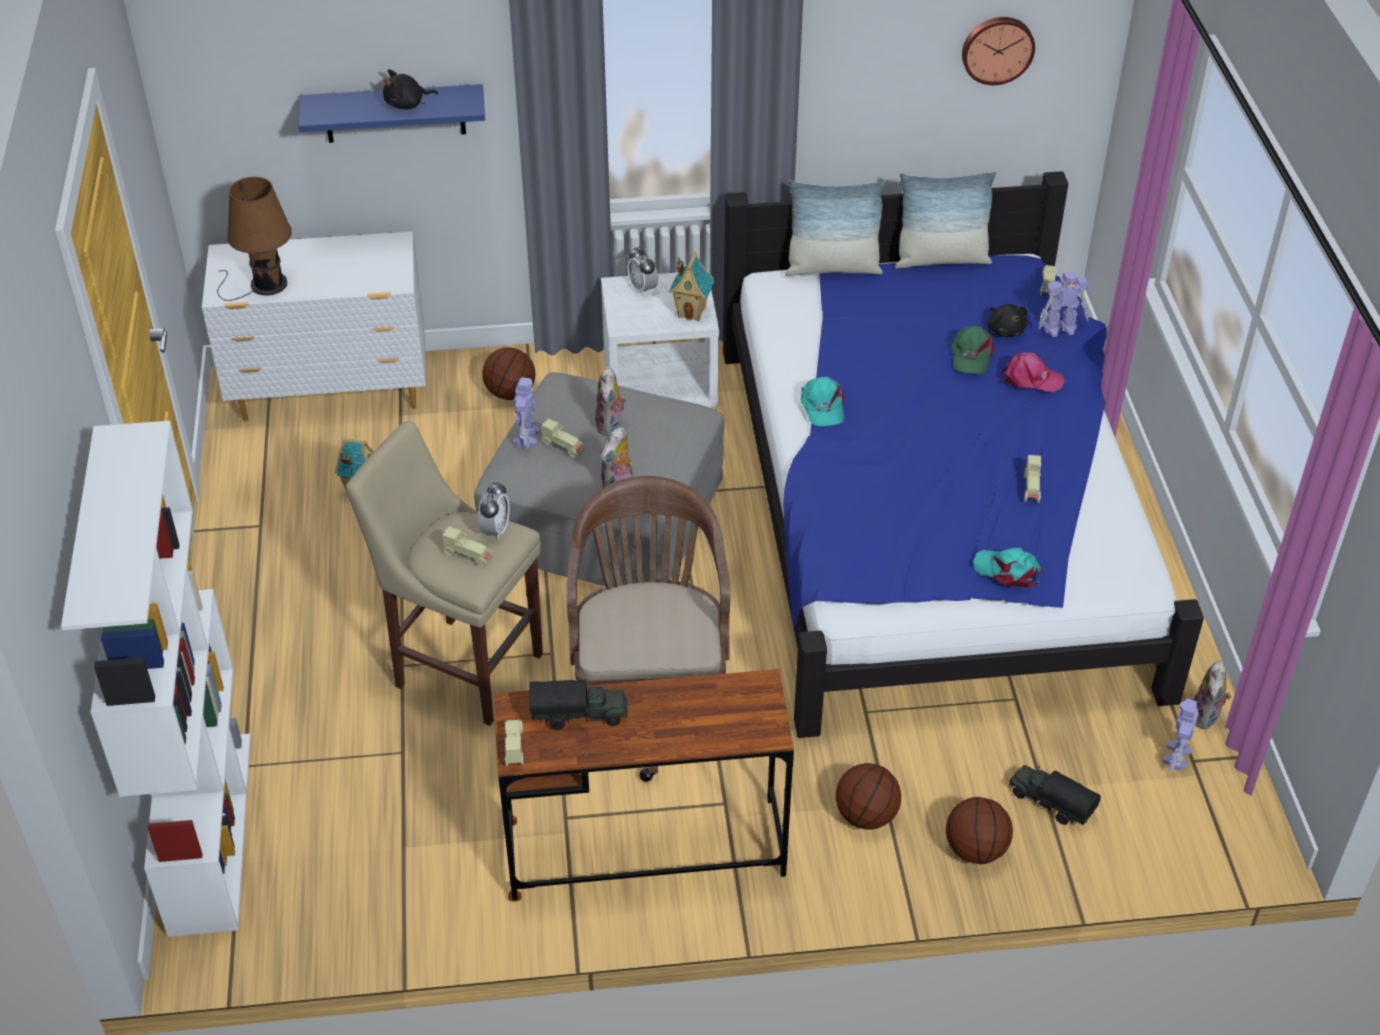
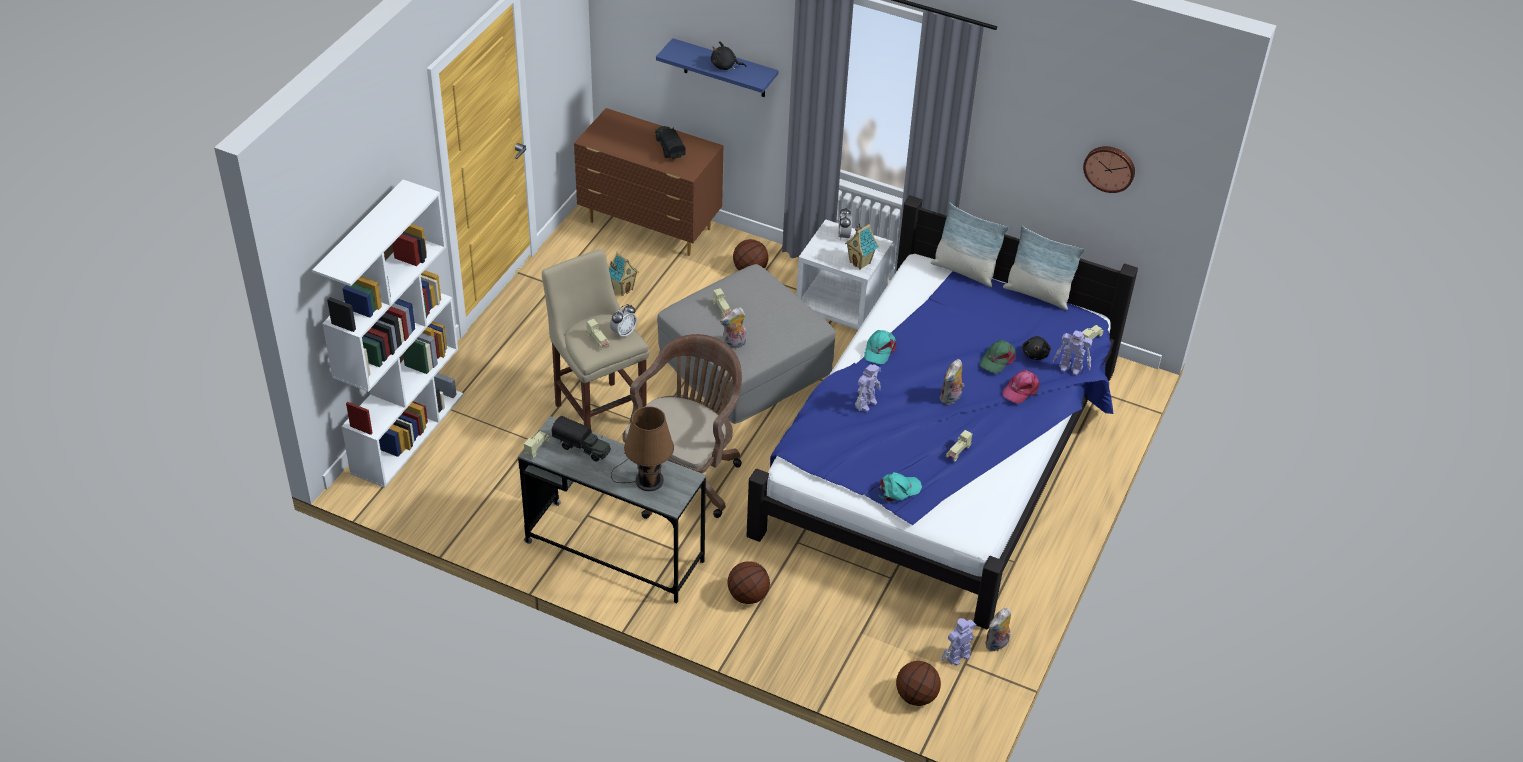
camera: 30 degrees right, 0 degrees up
(264, 285) = (616, 143): brown table lamp -> brown table lamp (646, 479)
(332, 393) = (650, 226): white dresser -> brown dresser
(527, 435) = (708, 294): toy robot -> toy robot (866, 403)
(611, 425) = (759, 309): plush toy -> plush toy (951, 398)
(644, 849) = (614, 552): brown desk -> grey desk
(976, 850) = (792, 644): basketball -> basketball (916, 696)
(1008, 571) = (898, 490): turquoise cap -> turquoise cap turned 90 degrees clockwise
(1031, 379) = (1021, 389): pink cap -> pink cap turned 90 degrees clockwise
(1050, 803) = (858, 642): toy truck -> toy truck (669, 149)

